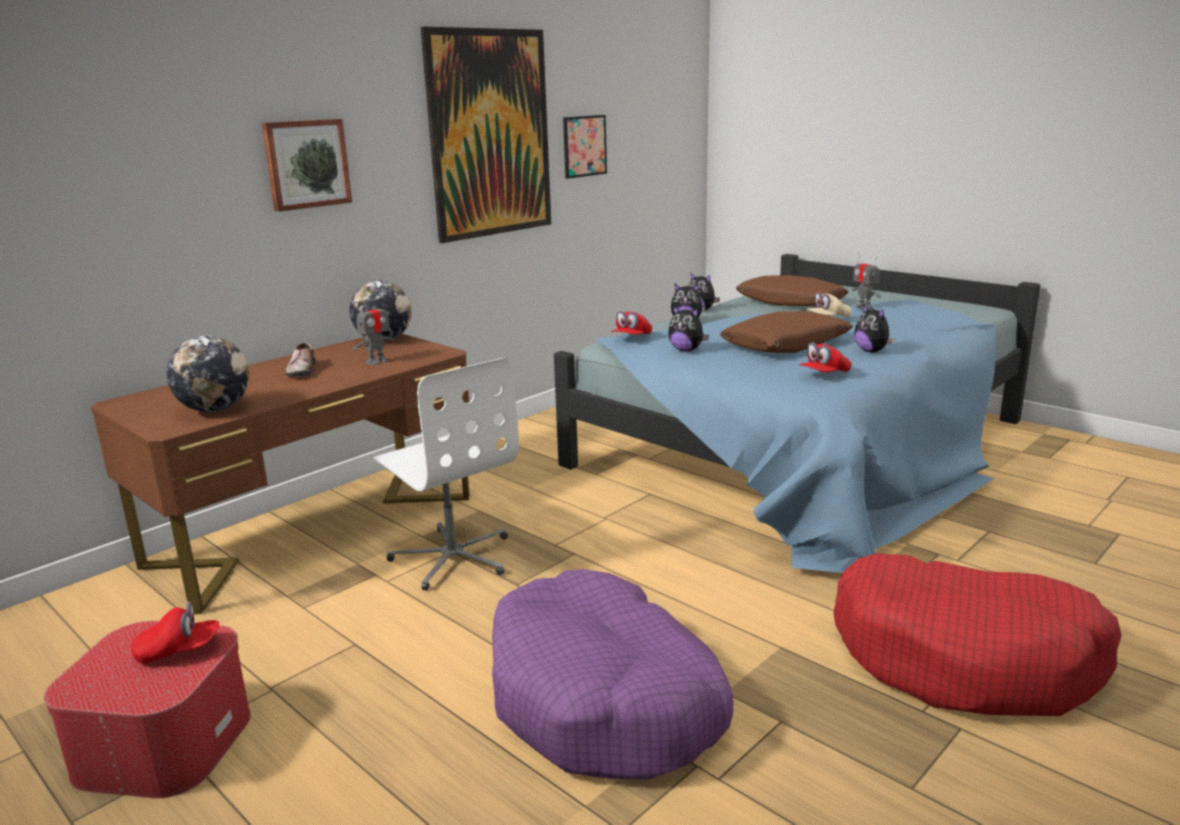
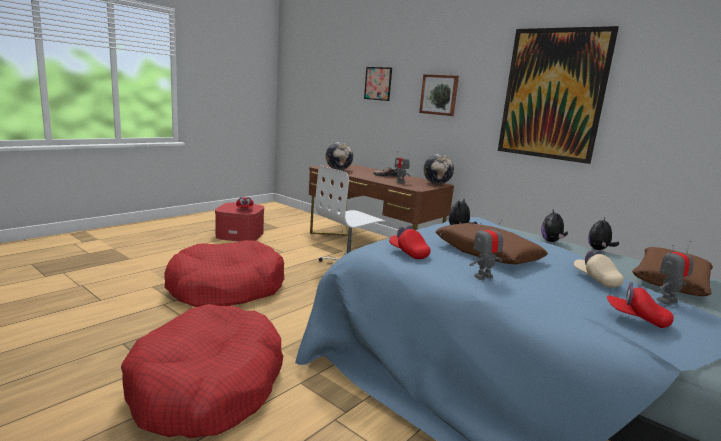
camera: 85 degrees right, 5 degrees down
(584, 146) = (648, 115): picture -> picture (378, 83)
(605, 700) = (226, 288): purple dog bed -> red dog bed
(632, 338) = (481, 221): red cap -> red cap (636, 319)
(872, 351) = (483, 277): plush toy -> toy robot

